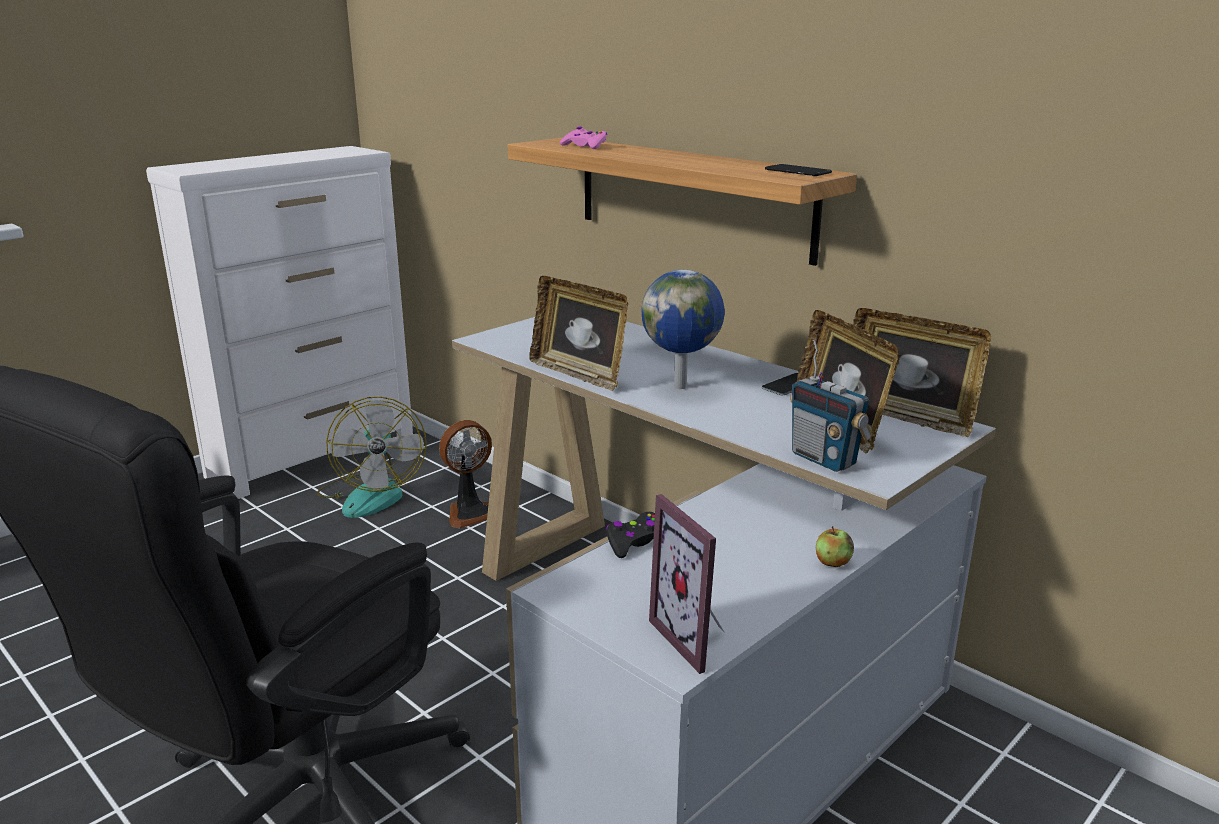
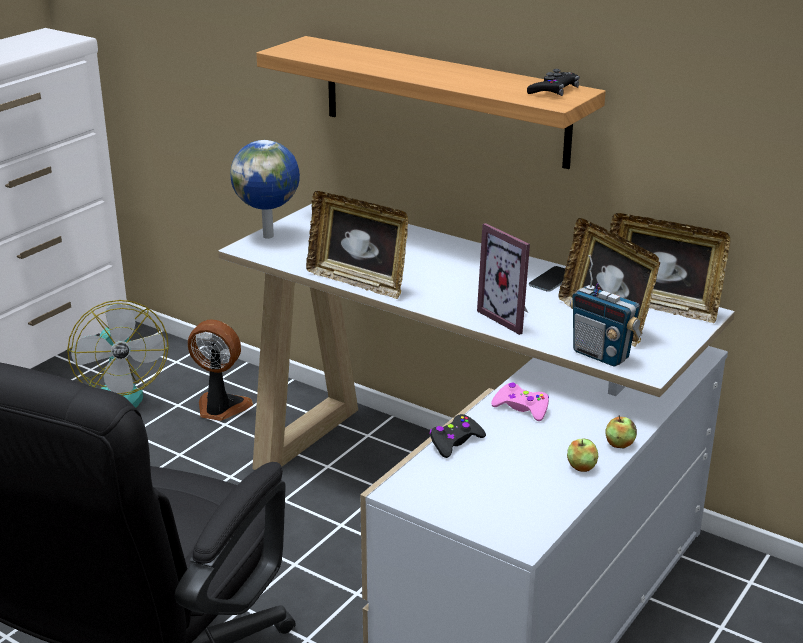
camera: 10 degrees left, 5 degrees up
(471, 513) = (220, 408): fan -> fan turned 120 degrees counterclockwise
(585, 146) = (336, 54): pink game controller -> pink game controller (521, 408)
(682, 386) = (457, 288): globe -> globe (269, 236)
(697, 638) = (530, 520): picture frame -> picture frame (511, 317)
(779, 583) = (581, 467): none -> apple
(797, 171) = (553, 90): phone -> black game controller

